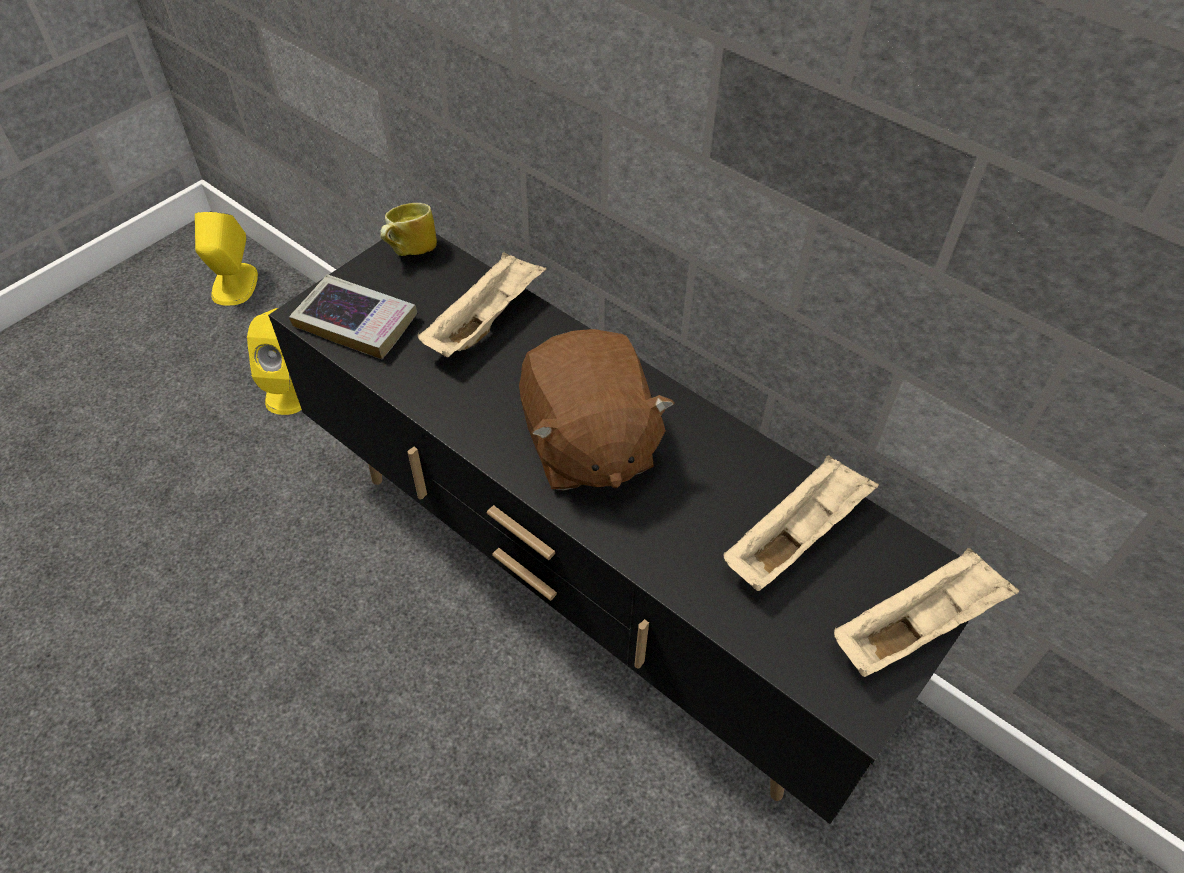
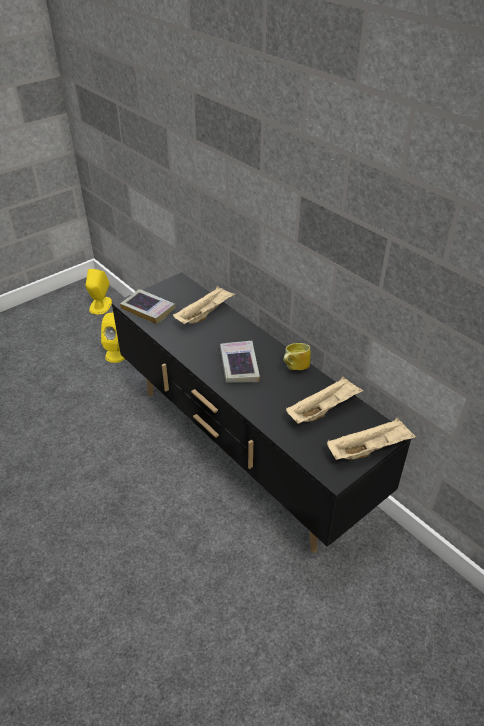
camera: 10 degrees right, 10 degrees down
(410, 252) = (177, 285): mug -> mug (294, 368)
(588, 445) = (239, 365): brown plush toy -> book

